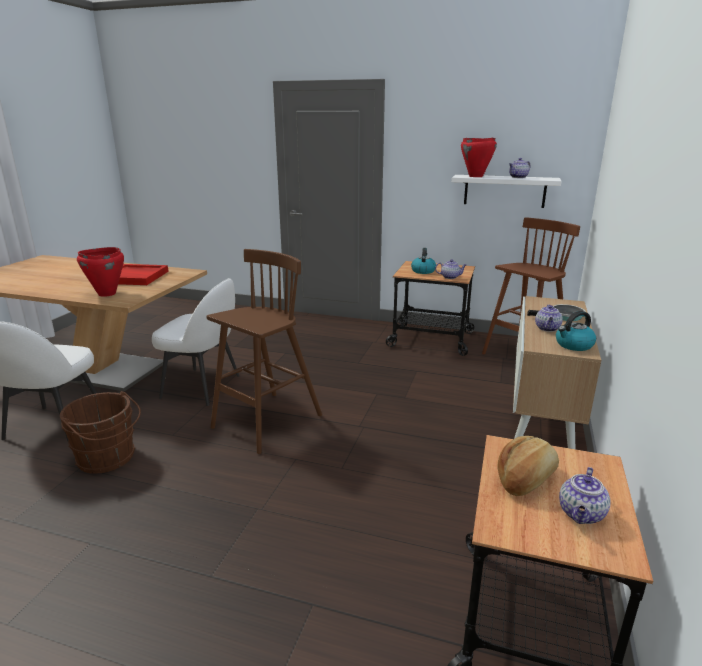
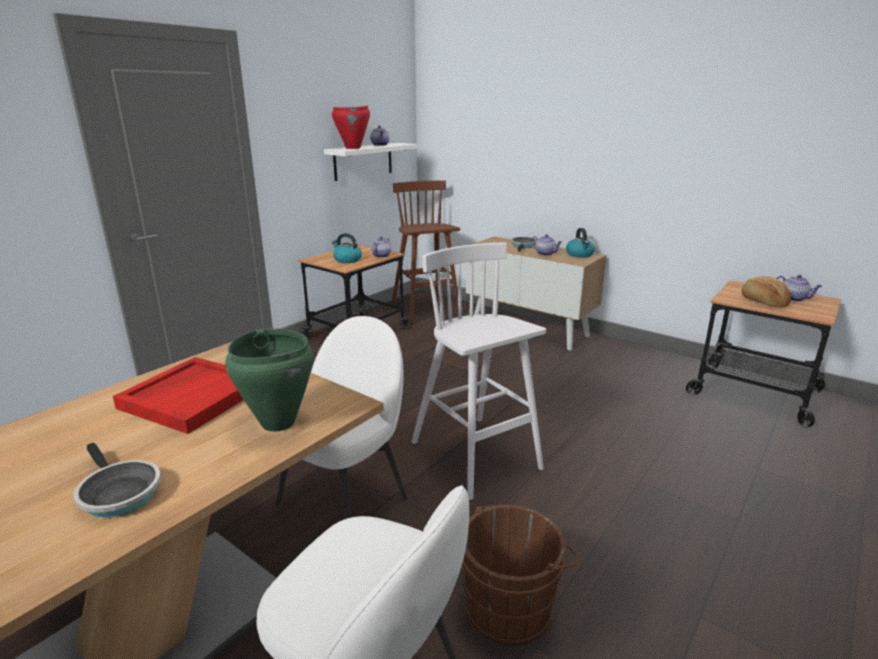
camera: 70 degrees left, 0 degrees up
(54, 285) = (118, 493): none -> frying pan
(106, 294) = (277, 423): red cooking pot -> green cooking pot
(265, 422) = (477, 457): brown stool -> white stool

